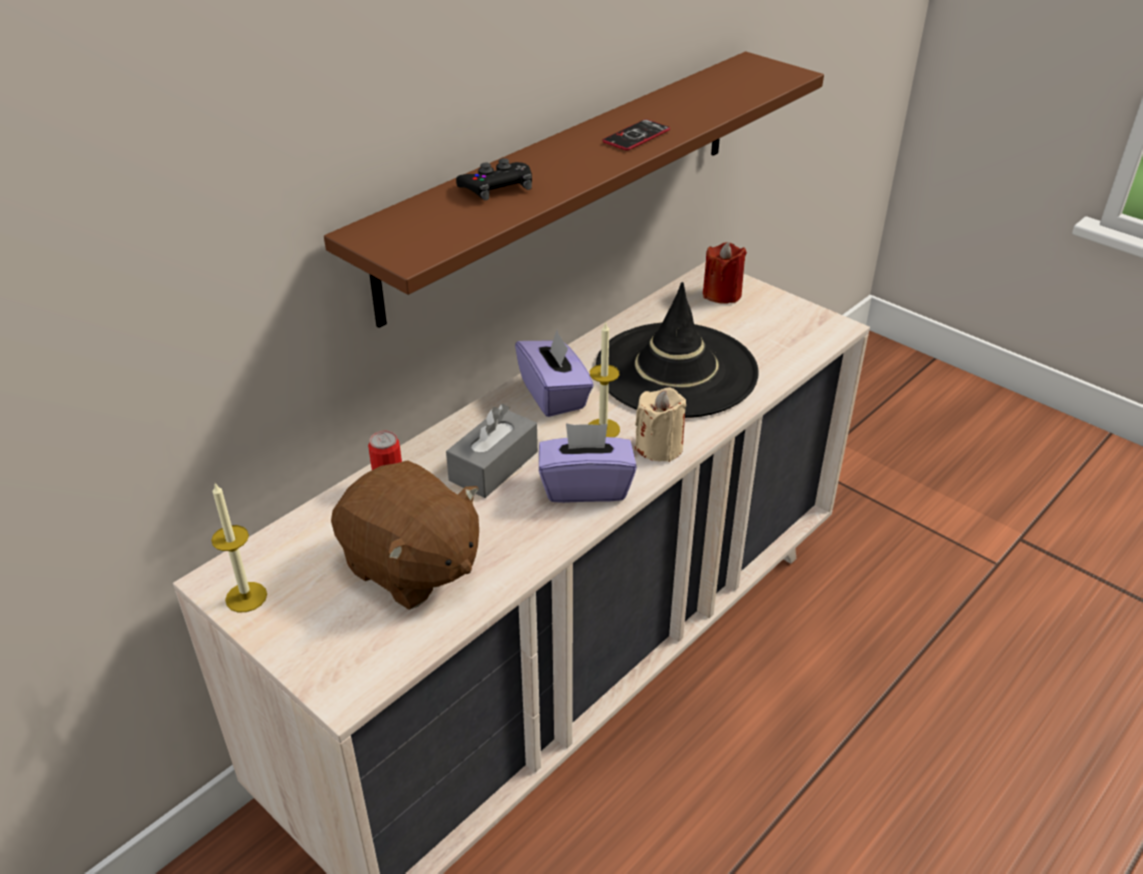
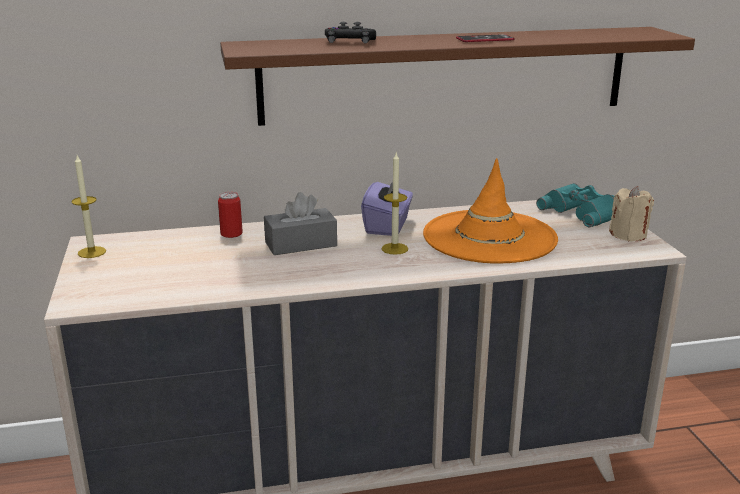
camera: 35 degrees right, 15 degrees down
(411, 567) = (188, 269): brown plush toy -> none
(586, 486) = (342, 269): purple tissue box -> none
(659, 447) = (419, 267): beige candle -> beige candle (628, 235)
(676, 370) = (489, 237): black hat -> orange hat
(722, 294) = (582, 212): red candle -> turquoise binoculars

